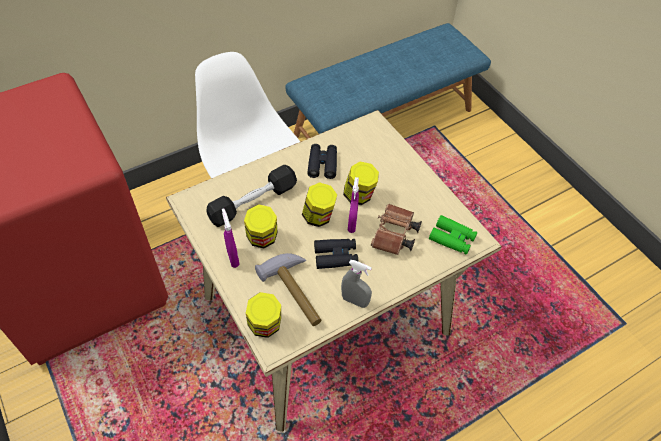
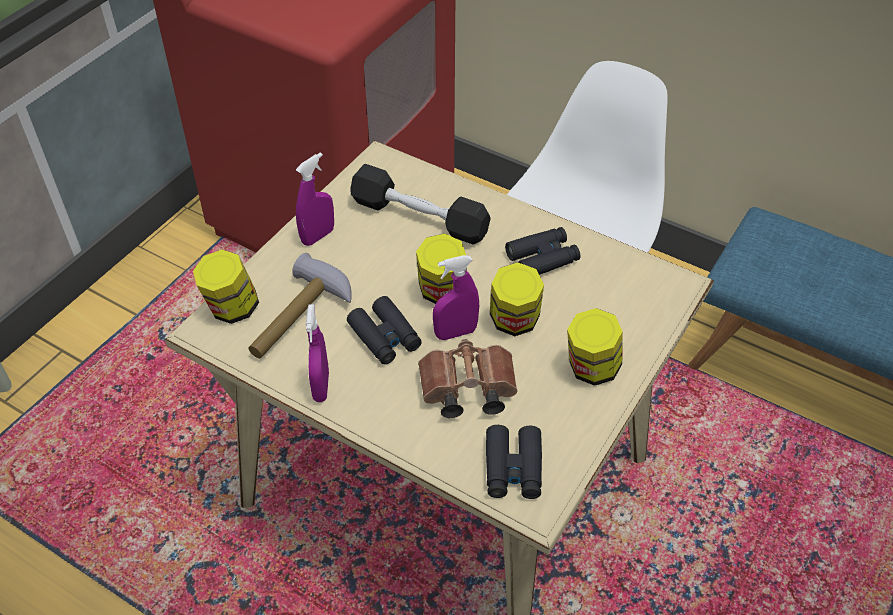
camera: 65 degrees right, 5 degrees down
(262, 238) = (366, 250): jar -> jar (591, 369)
(355, 301) = (321, 387): grey spray bottle -> purple spray bottle
(452, 238) = (513, 468): green binoculars -> black binoculars

